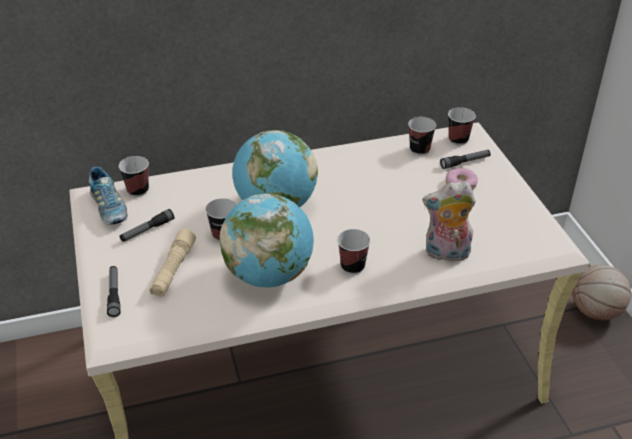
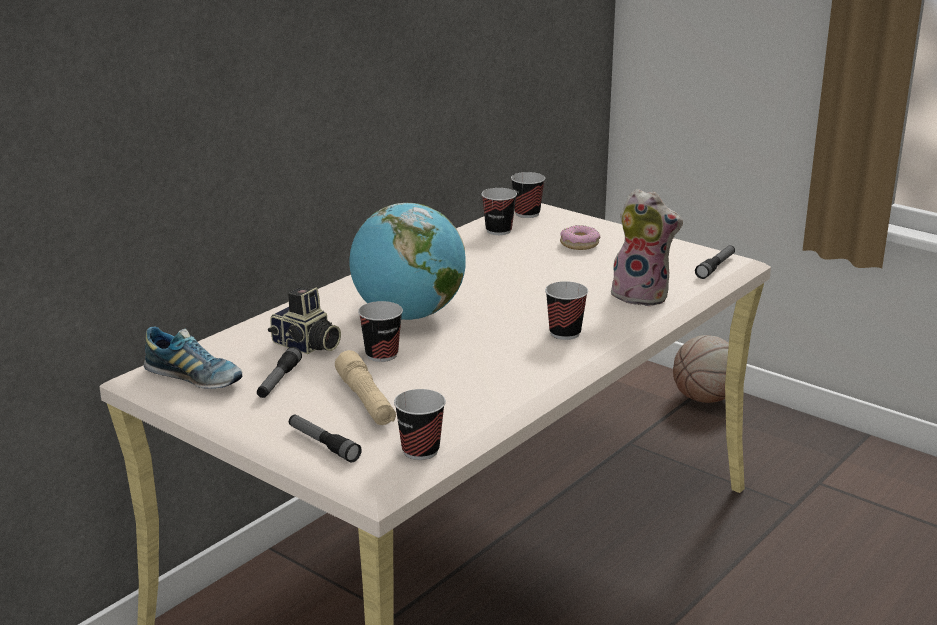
camera: 35 degrees left, 15 degrees down
(138, 190) = (210, 353): cup -> cup (420, 450)
(191, 208) = (306, 346): none -> camera
(268, 275) = (485, 368): globe -> none
(446, 254) = (642, 295): plush toy -> plush toy turned 120 degrees counterclockwise
(465, 162) = (559, 227): flashlight -> flashlight (716, 267)

